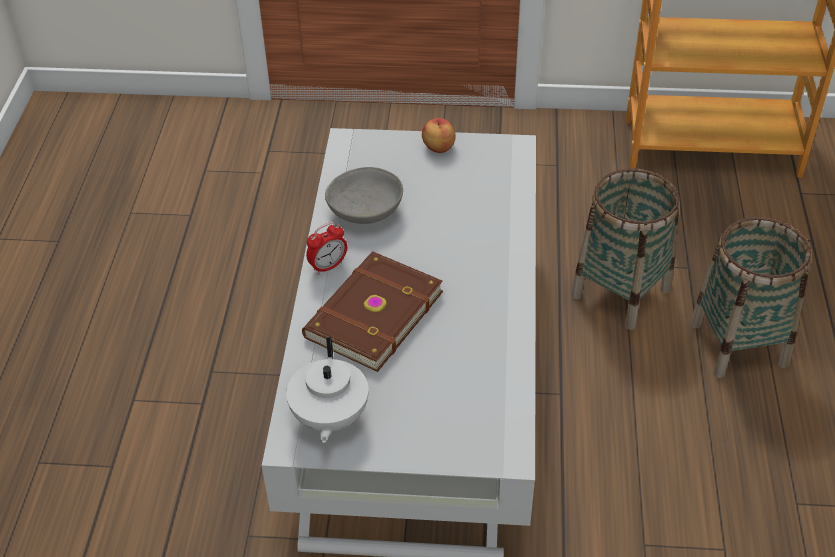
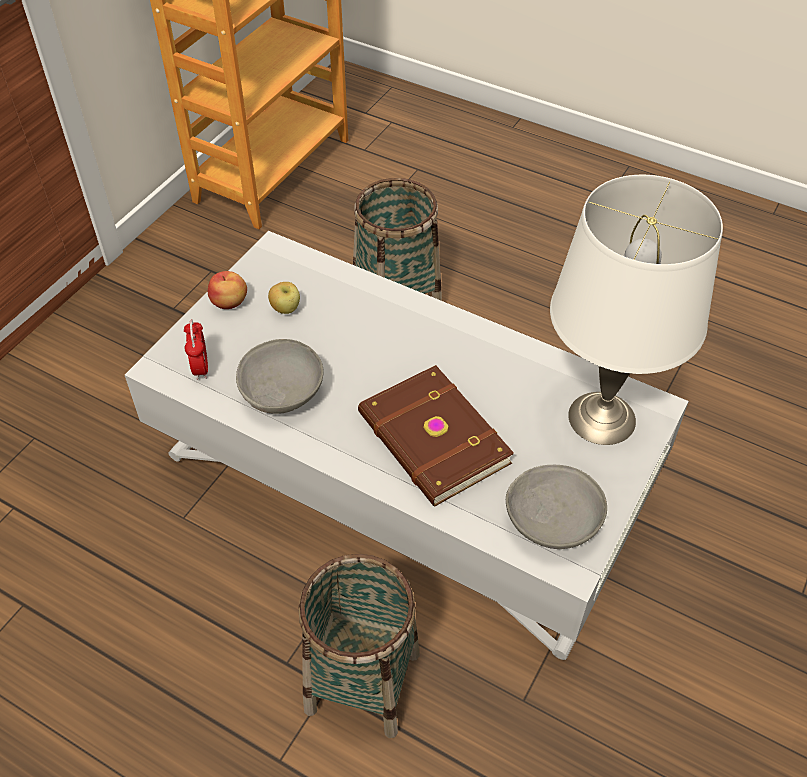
camera: 65 degrees left, 5 degrees up
(328, 266) = (342, 451): alarm clock -> alarm clock (201, 367)
(329, 418) = (552, 523): white teapot -> grey bowl
(454, 179) = (286, 309): none -> apple
(468, 419) = (603, 418): none -> white table lamp
(738, 344) = (496, 259): basket -> basket (363, 681)

